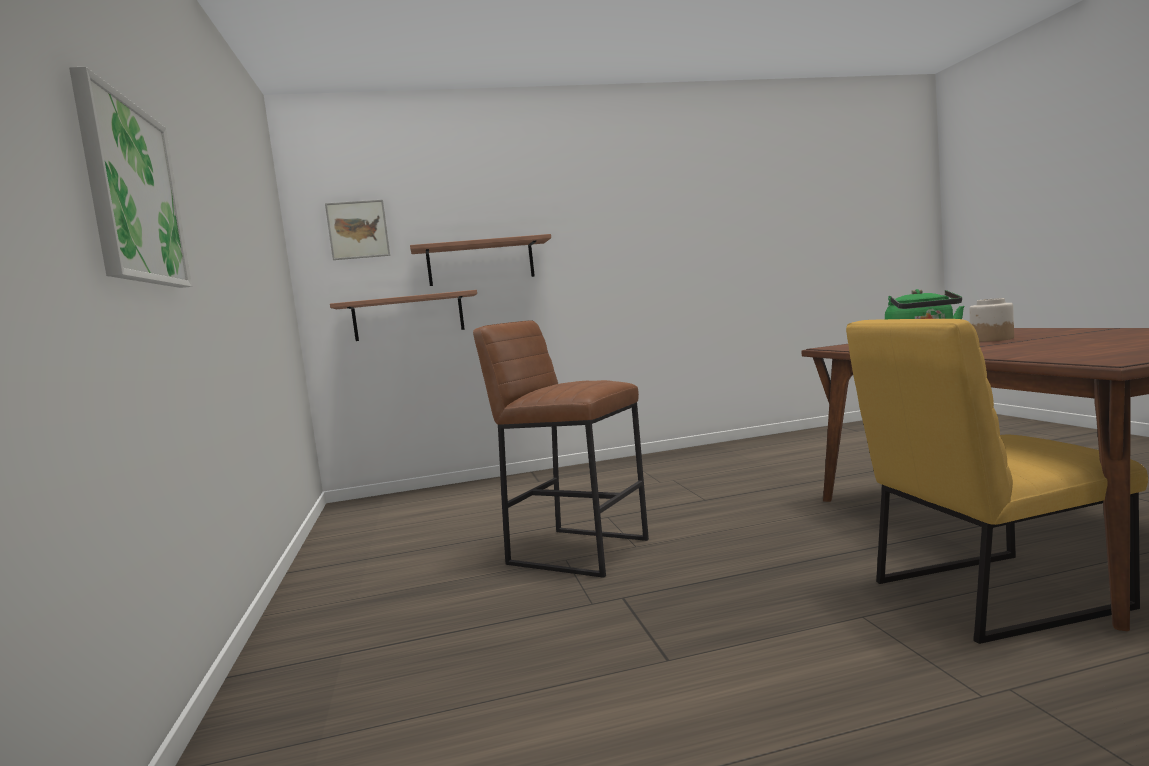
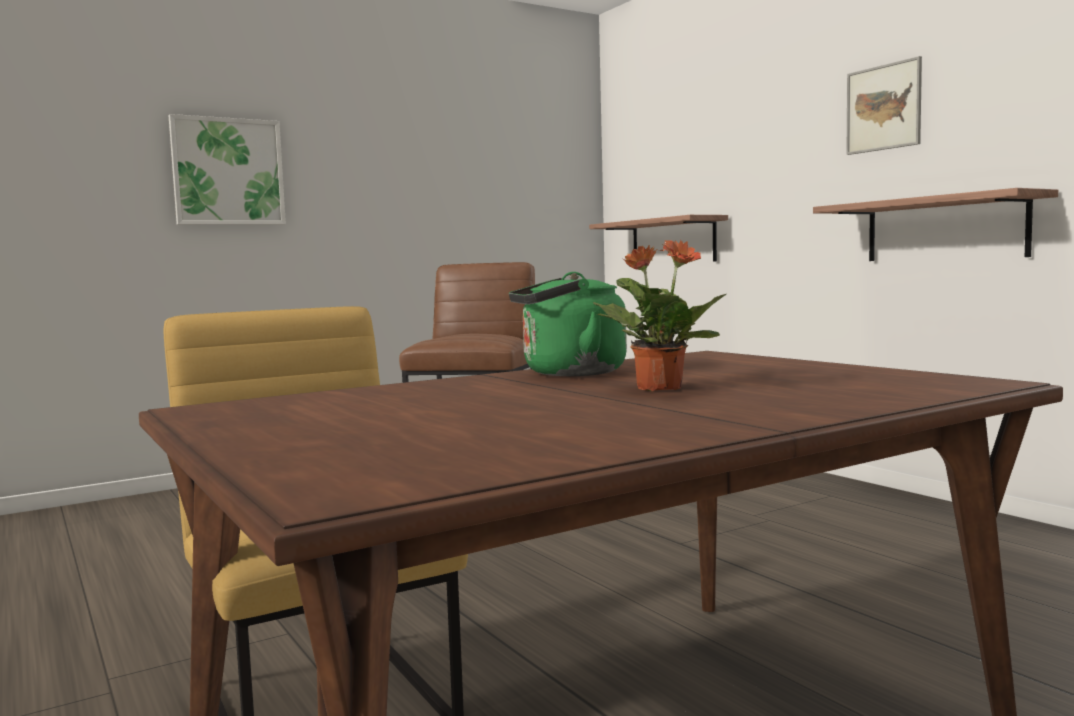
camera: 70 degrees right, 0 degrees up
(358, 230) = (644, 144): picture -> picture (883, 107)
(480, 262) = (737, 177): shelf -> shelf (944, 229)
(991, 339) = (658, 388): jar -> potted plant

